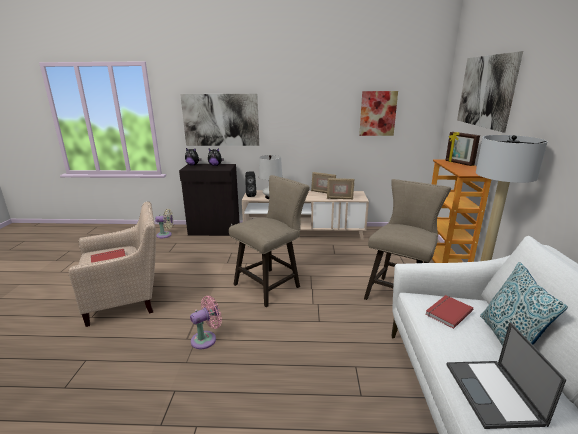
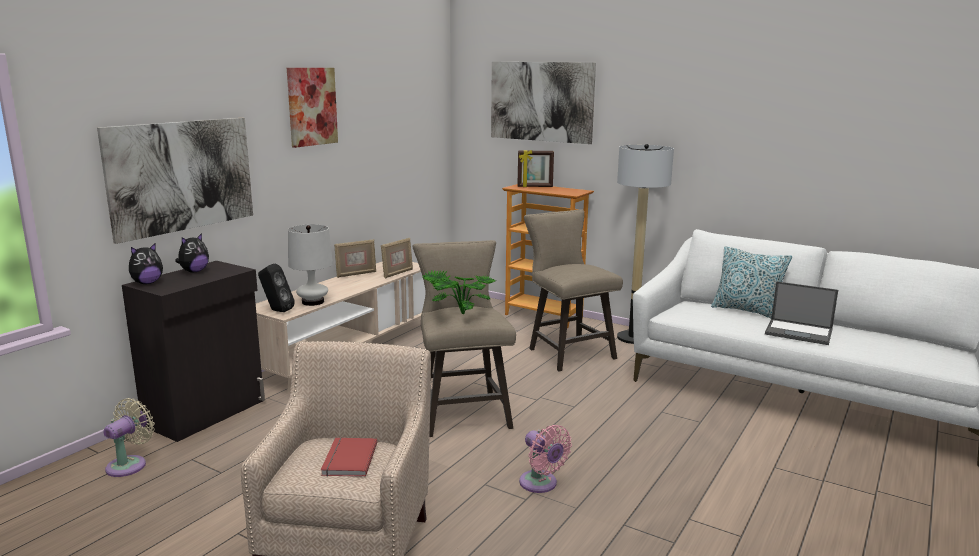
camera: 60 degrees left, 5 degrees down
(206, 339) = (540, 484): pink fan -> pink fan turned 150 degrees clockwise
(258, 222) = (458, 314): none -> potted plant
(378, 113) = (393, 137): picture -> picture (312, 106)
(447, 312) = (700, 313): red book -> none

